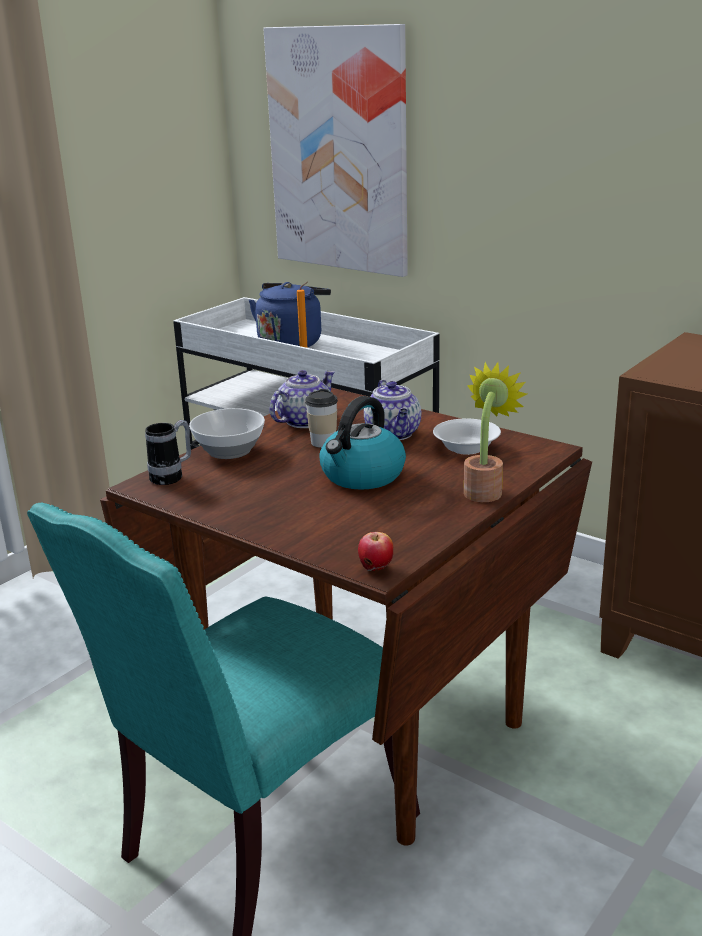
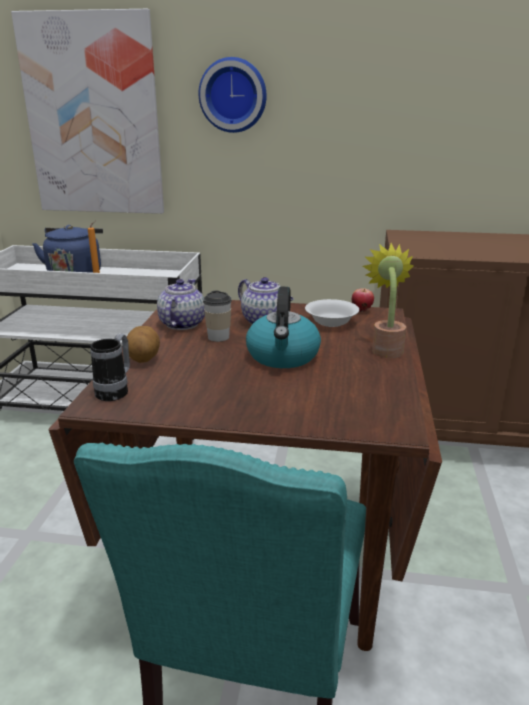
camera: 30 degrees left, 0 degrees up
(228, 451) = (144, 359): bowl -> potato
(376, 569) = (395, 428): apple -> apple (361, 311)
(495, 132) = (233, 95): none -> wall clock

